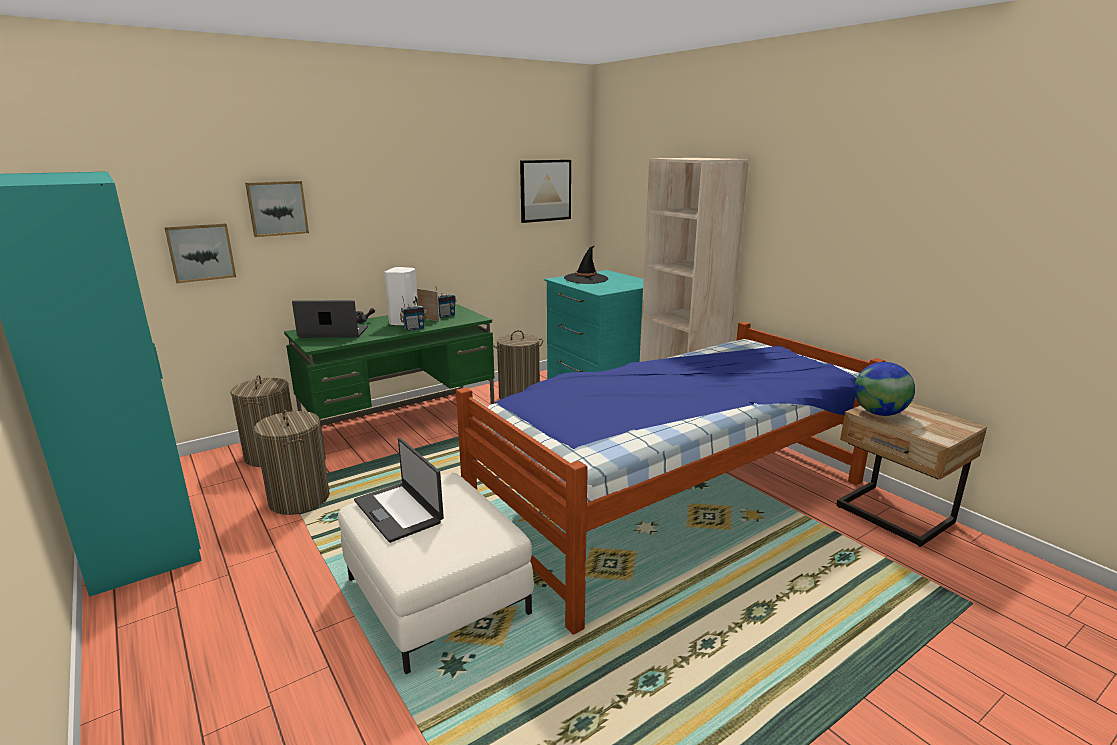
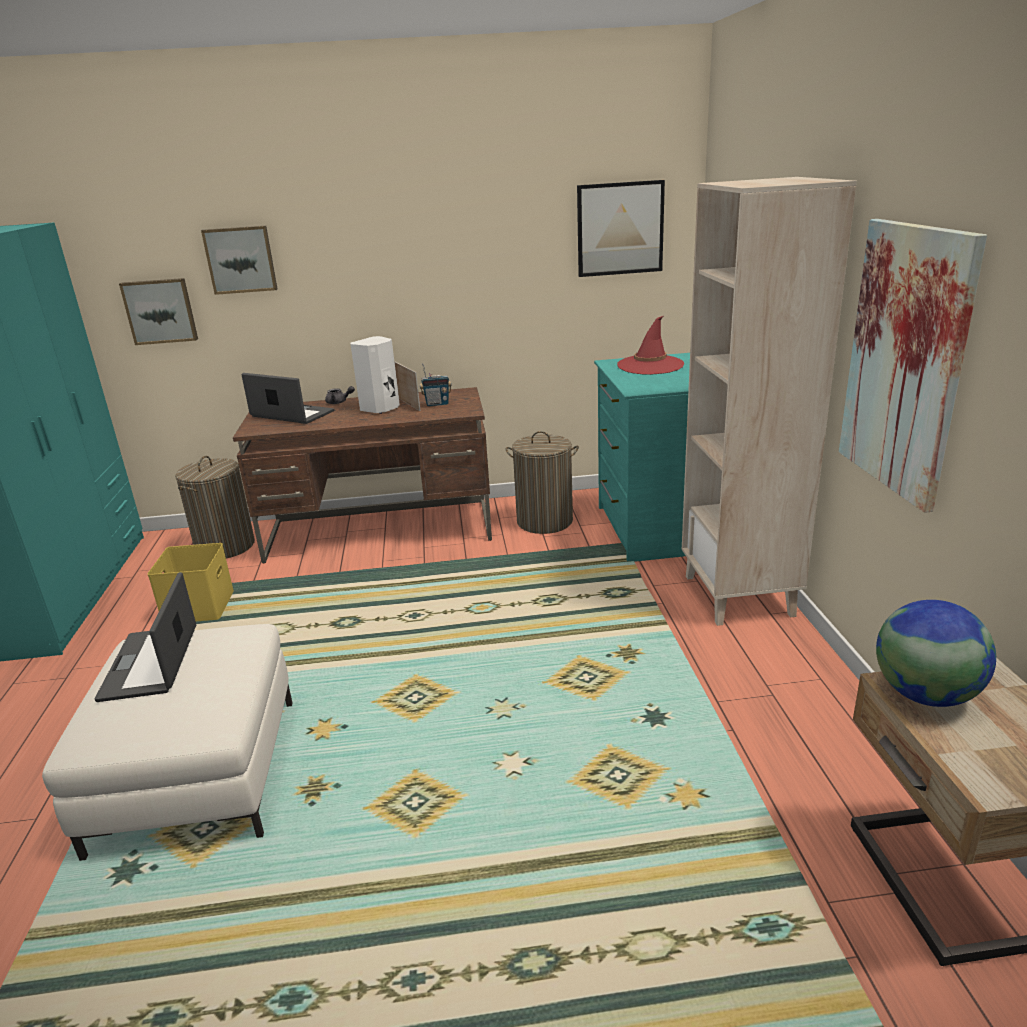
camera: 30 degrees right, 5 degrees up
(299, 499) = (198, 607): laundry basket -> yellow storage box
(401, 422) = (381, 530): green desk -> brown desk
(414, 329) = (377, 419): radio -> none
(586, 279) = (650, 365): black hat -> red hat
(672, 501) = (591, 733): bed -> none
(797, 253) = (905, 361): none -> picture

